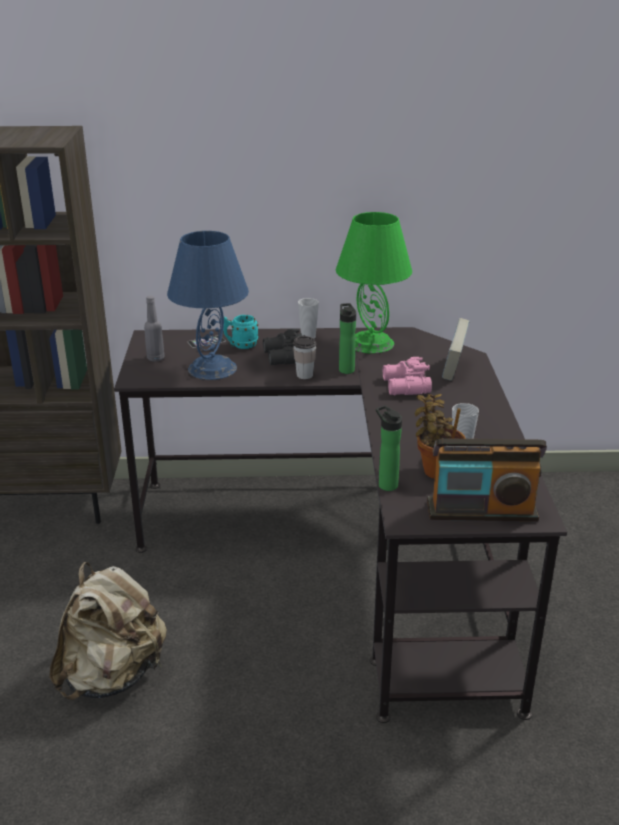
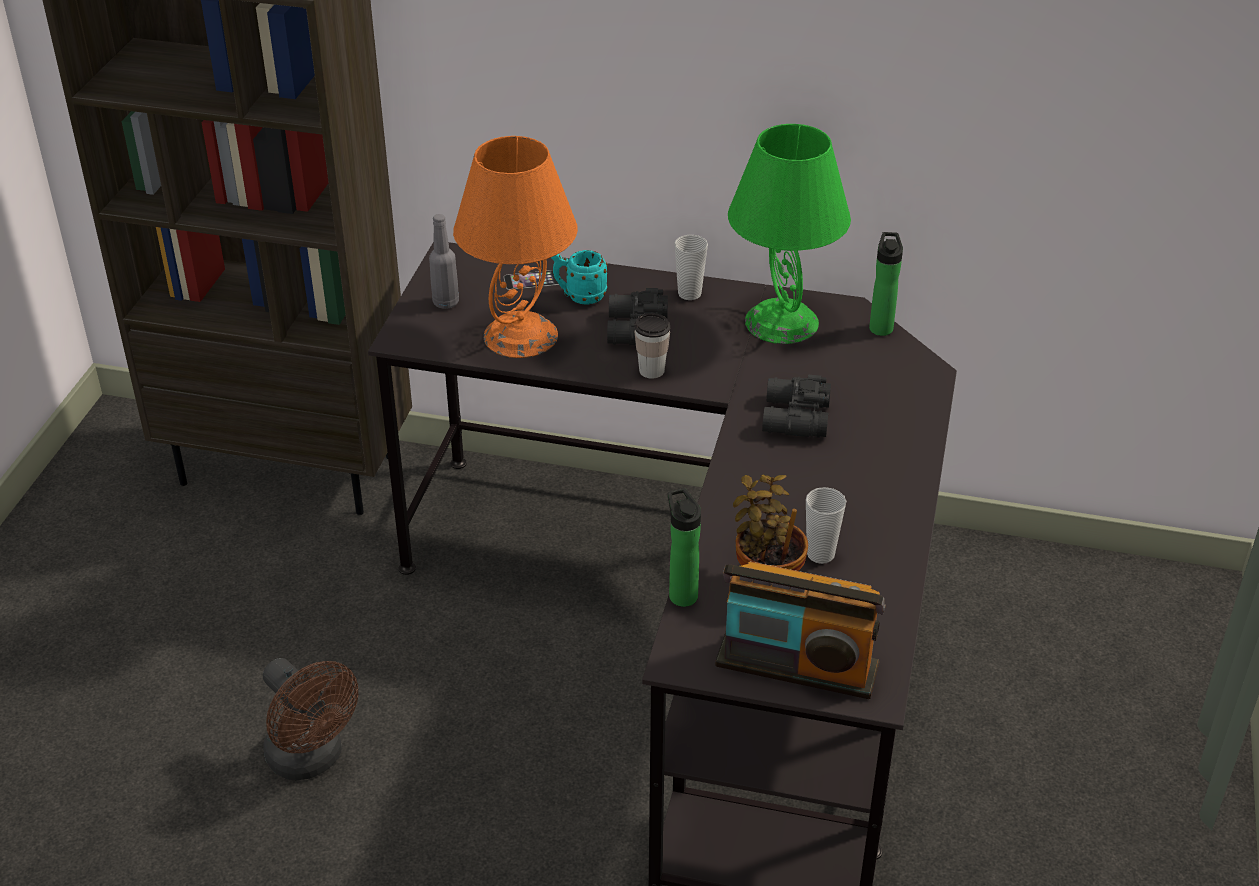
camera: 15 degrees right, 10 degrees up
(113, 675) = (312, 759): beige backpack -> brown fan
(212, 369) = (521, 336): blue table lamp -> orange table lamp
(346, 369) = (719, 369): bottle -> bottle (881, 326)
(405, 387) = (793, 418): pink binoculars -> black binoculars
(453, 370) = (886, 397): book -> none

